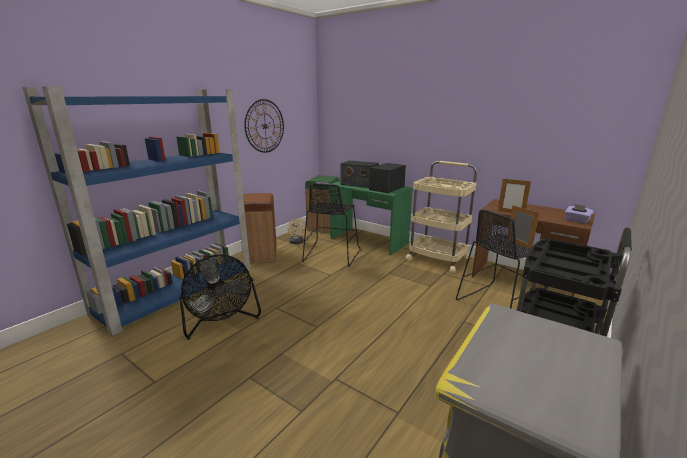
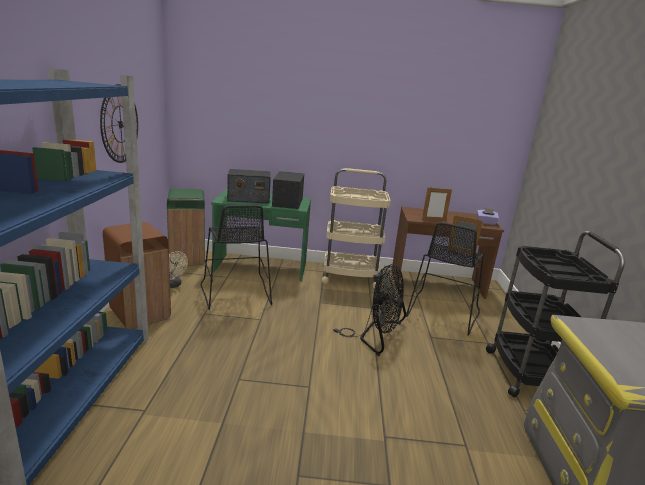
camera: 35 degrees left, 0 degrees up
(218, 322) = (180, 423): black fan -> black fan (375, 335)

